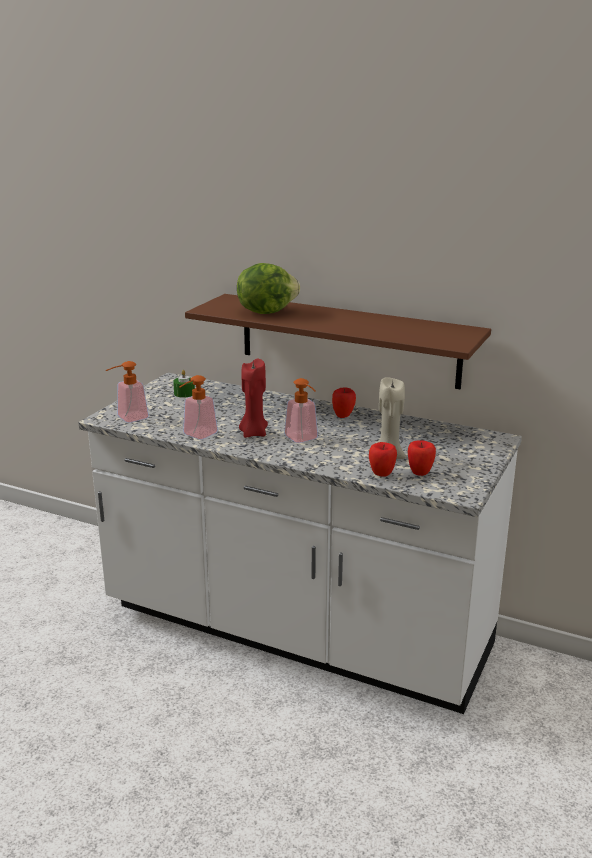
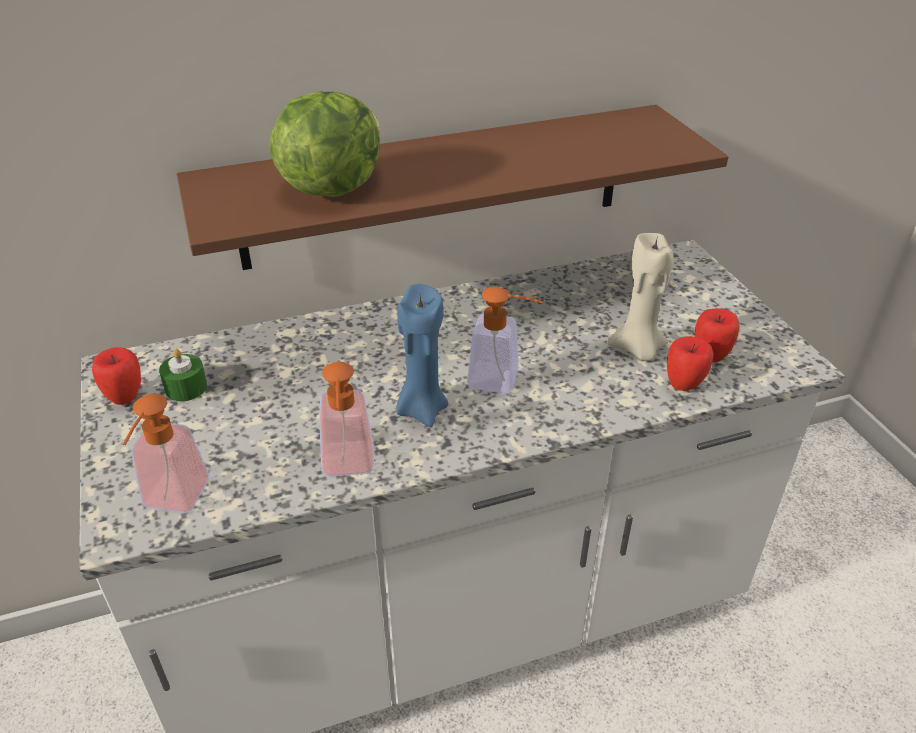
camera: 45 degrees left, 15 degrees up
(253, 433) = (421, 409): red candle -> blue candle
(343, 416) = (479, 309): apple -> apple (126, 397)

